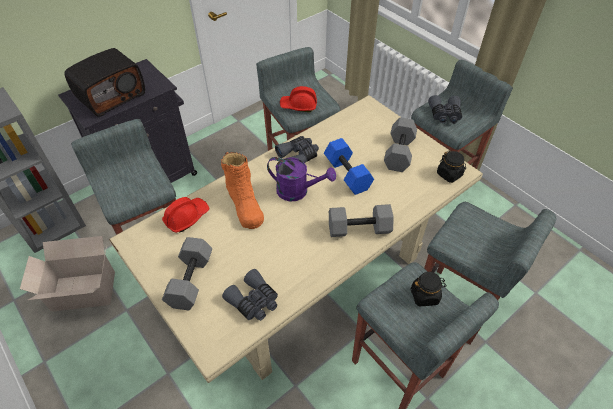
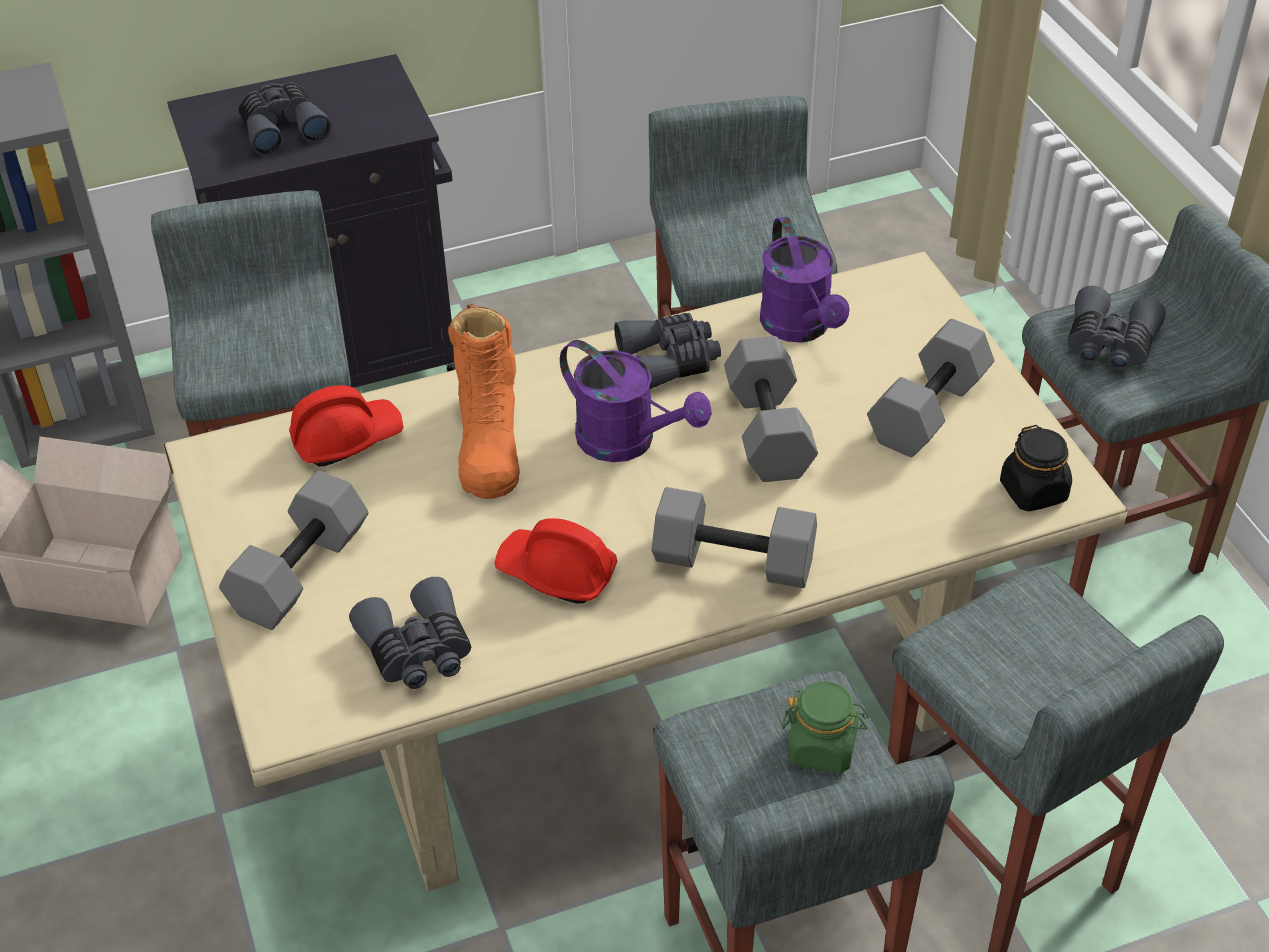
camera: 20 degrees right, 5 degrees down
(111, 96) = (282, 128): radio -> grey binoculars
(298, 106) = (729, 243): red hard hat -> red hard hat (556, 573)
(340, 132) = (800, 328): none -> purple watering can
(348, 174) = (771, 432): blue dumbbell -> grey dumbbell
(425, 295) = (822, 747): black jar -> green jar

